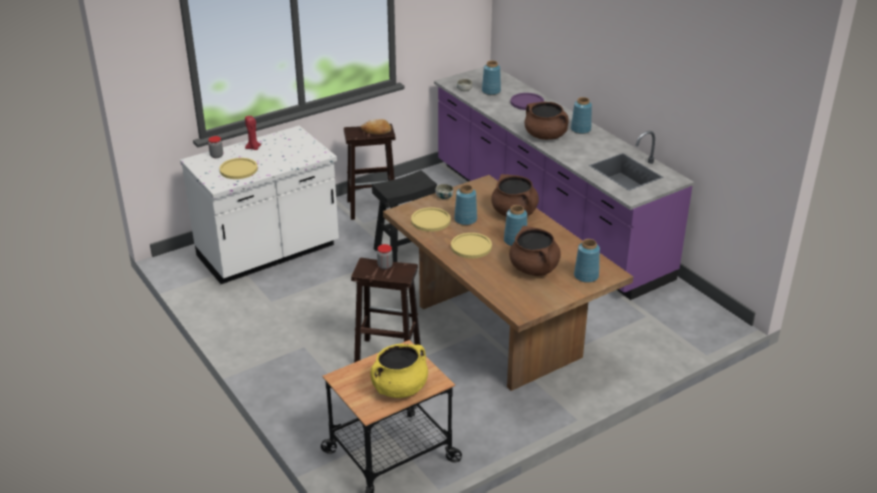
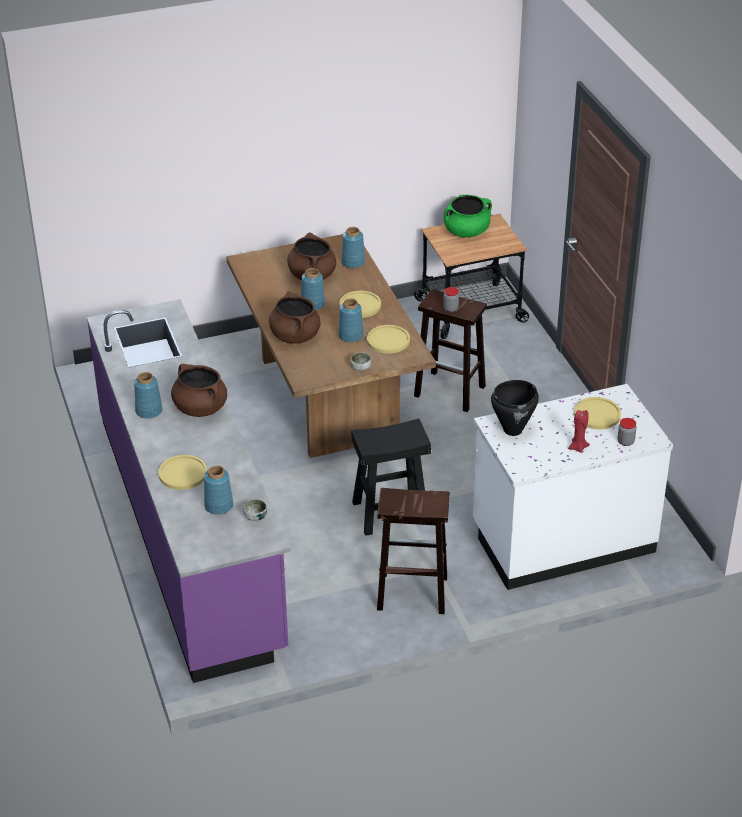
camera: 165 degrees left, 5 degrees up
(304, 152) = (513, 430): none -> black cooking pot
(376, 131) = (403, 500): bread -> none
(399, 388) = (466, 231): yellow cooking pot -> green cooking pot
(527, 102) = (183, 473): purple plate -> yellow plate
(586, 276) = (268, 262): blue vase -> blue vase (353, 263)

